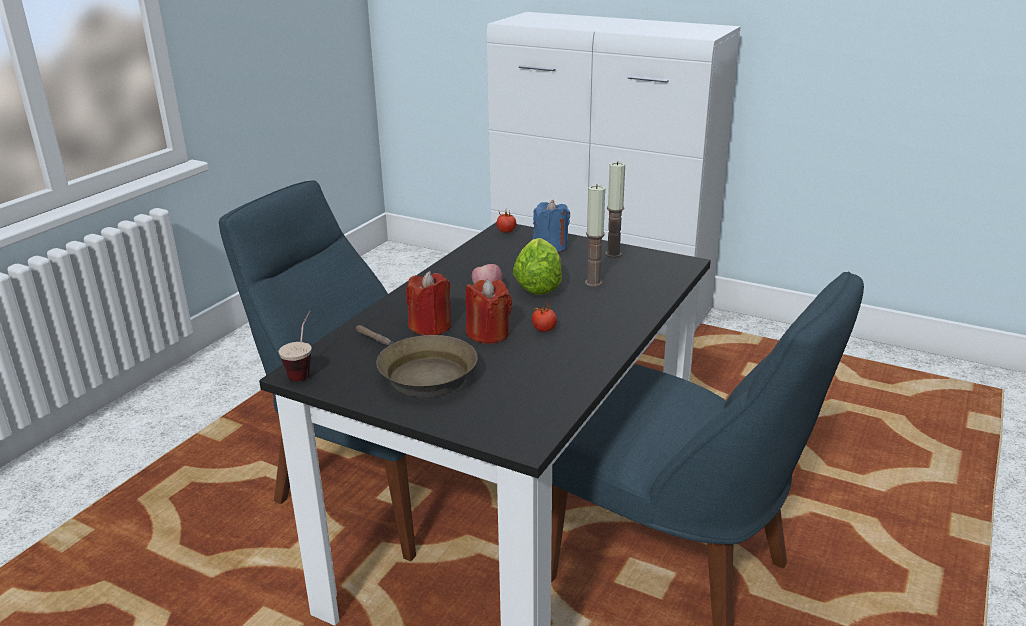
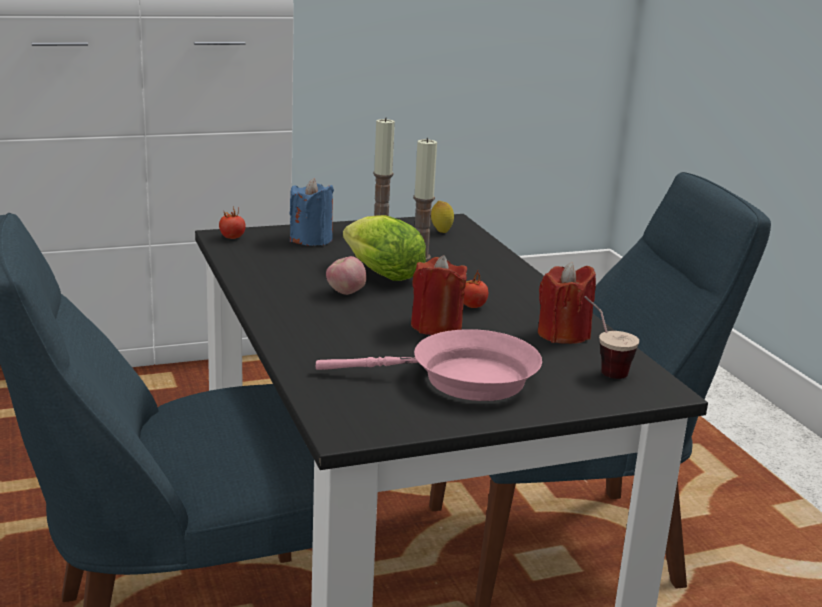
camera: 50 degrees left, 5 degrees down
(304, 370) = (346, 425): cup -> cup (602, 368)
(421, 374) = (462, 380): brown frying pan -> pink frying pan
(430, 327) = (371, 340): red candle -> red candle (563, 334)
(654, 269) = (441, 232): none -> lemon

